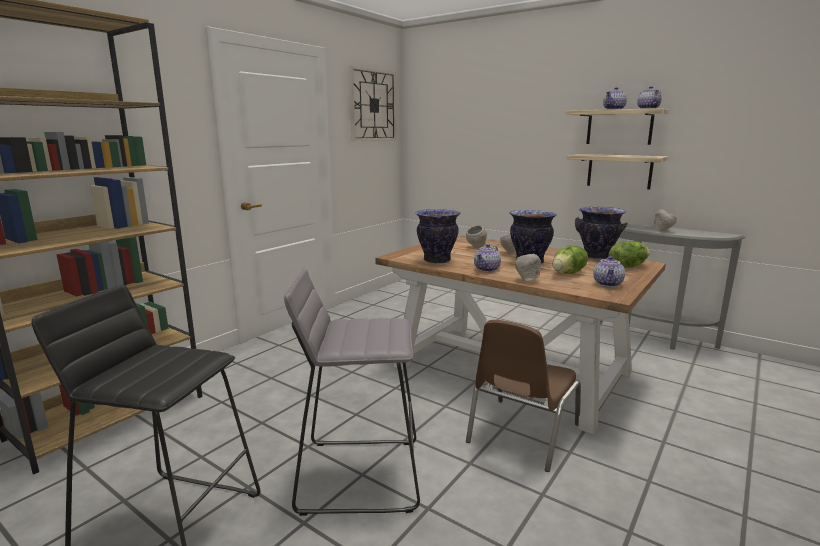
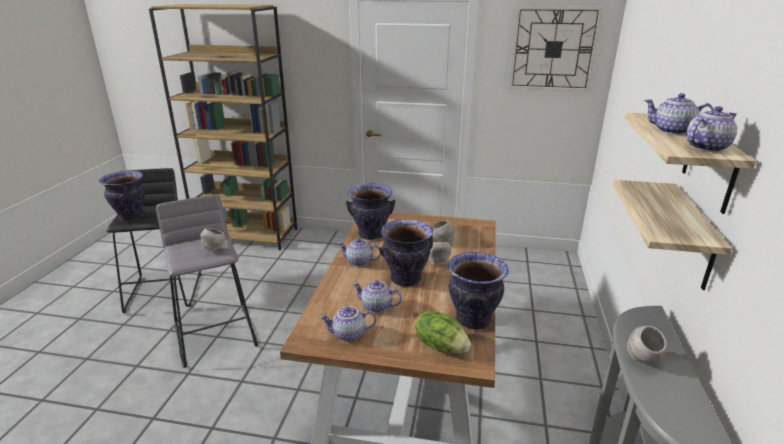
camera: 65 degrees right, 10 degrees up
(154, 376) = (130, 217): none -> vase
(521, 434) = (291, 402): brown chair -> none
(527, 280) = (334, 286): grey bowl -> grey bowl (214, 250)
(568, 273) = (377, 306): lettuce -> teapot

